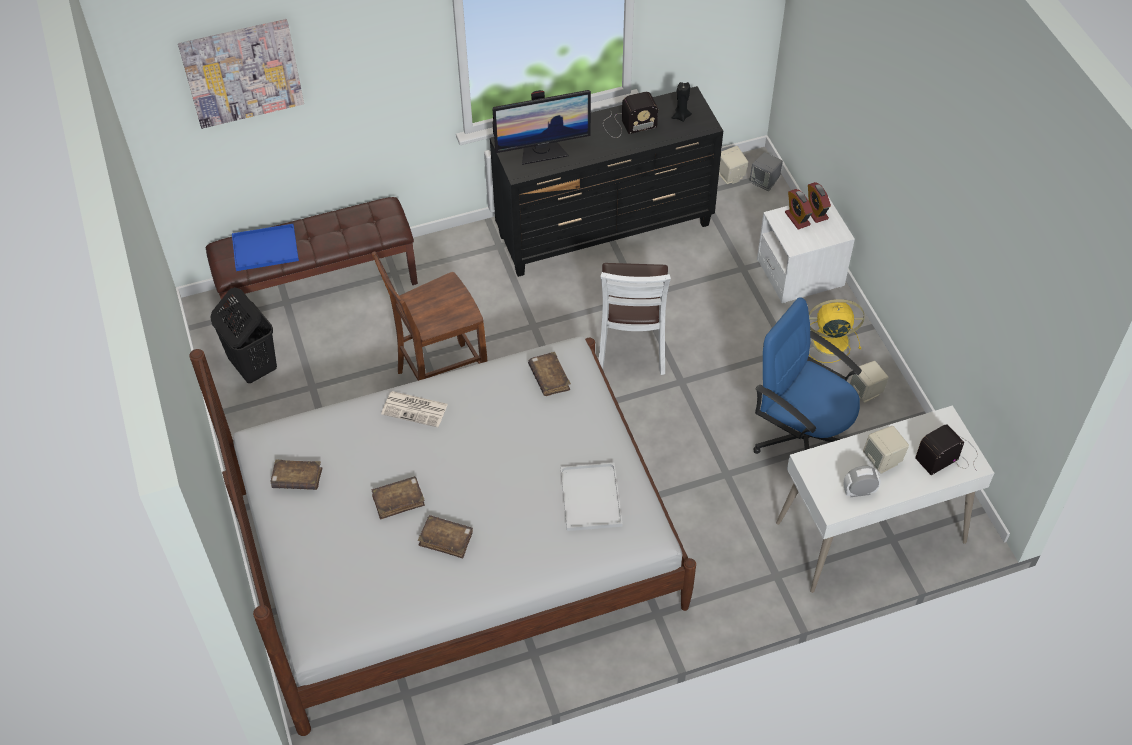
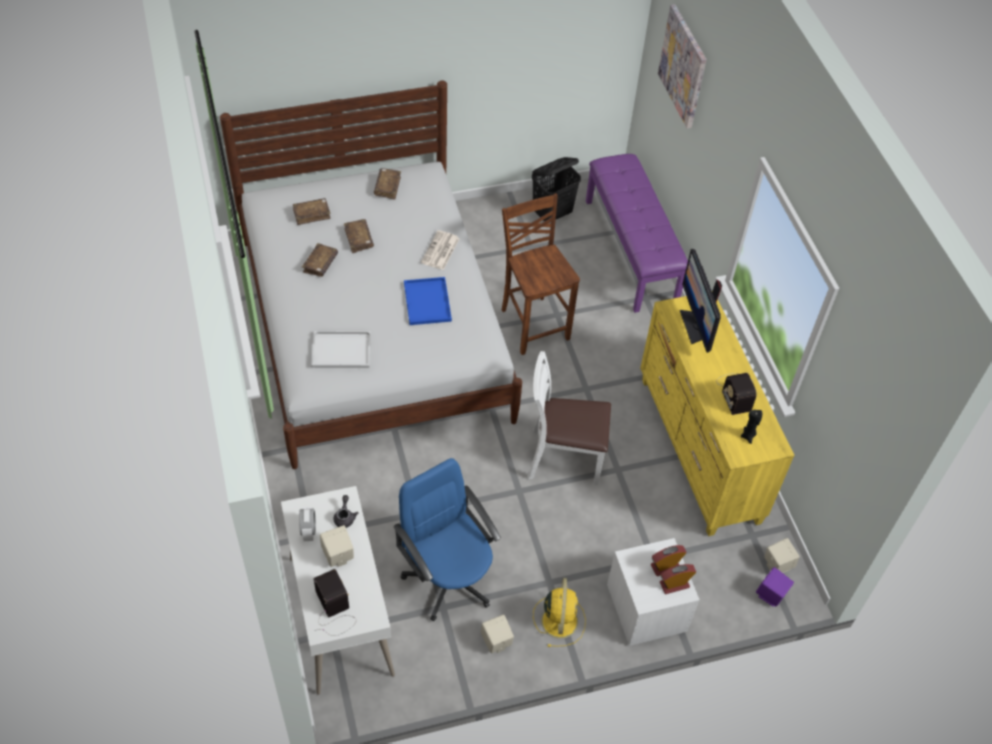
camera: 90 degrees right, 0 degrees up
(266, 247) = (627, 184): blue tray -> blue tray (428, 303)
(319, 287) = (631, 251): brown bench -> purple bench
(549, 378) = (461, 333): brown book -> brown book (312, 214)
(605, 231) = (698, 450): black dresser -> yellow dresser
(764, 182) = (771, 595): grey speaker -> purple speaker
(801, 437) = (449, 577): blue office chair -> blue office chair turned 75 degrees counterclockwise
(833, 460) = (345, 517): none -> grey teapot

